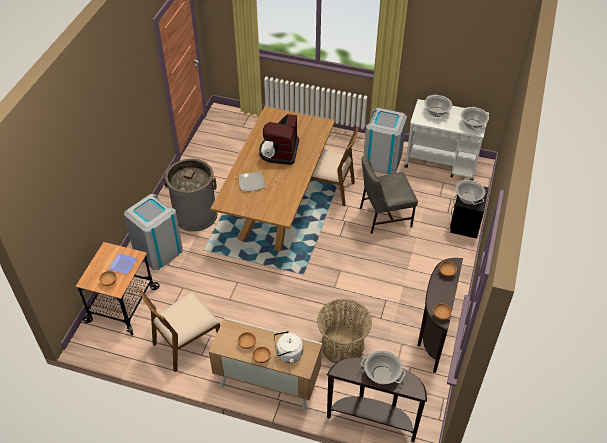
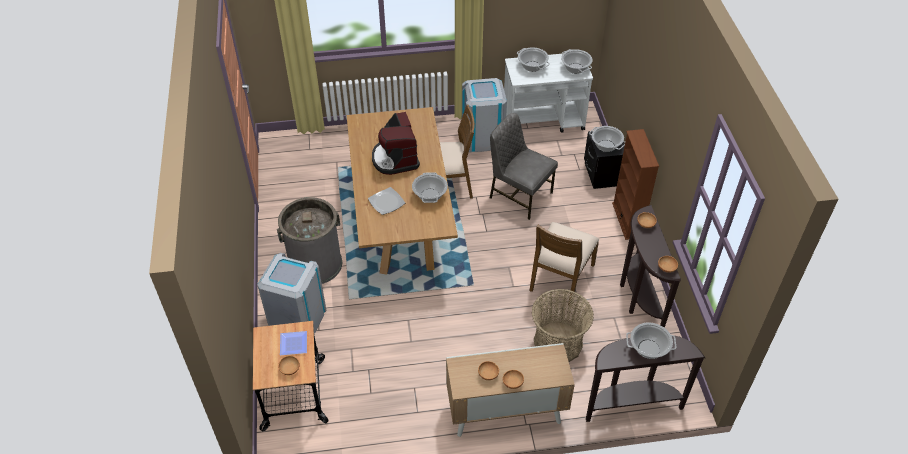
camera: 25 degrees left, 0 degrees up
(187, 343) = (393, 406): brown chair -> brown chair (560, 277)
(288, 188) = (430, 195): none -> cooking pot
(288, 354) = (537, 368): white kettle -> none
(384, 216) = (519, 195): grey chair -> grey chair turned 75 degrees clockwise
(463, 268) = (627, 220): none -> brown bookcase

